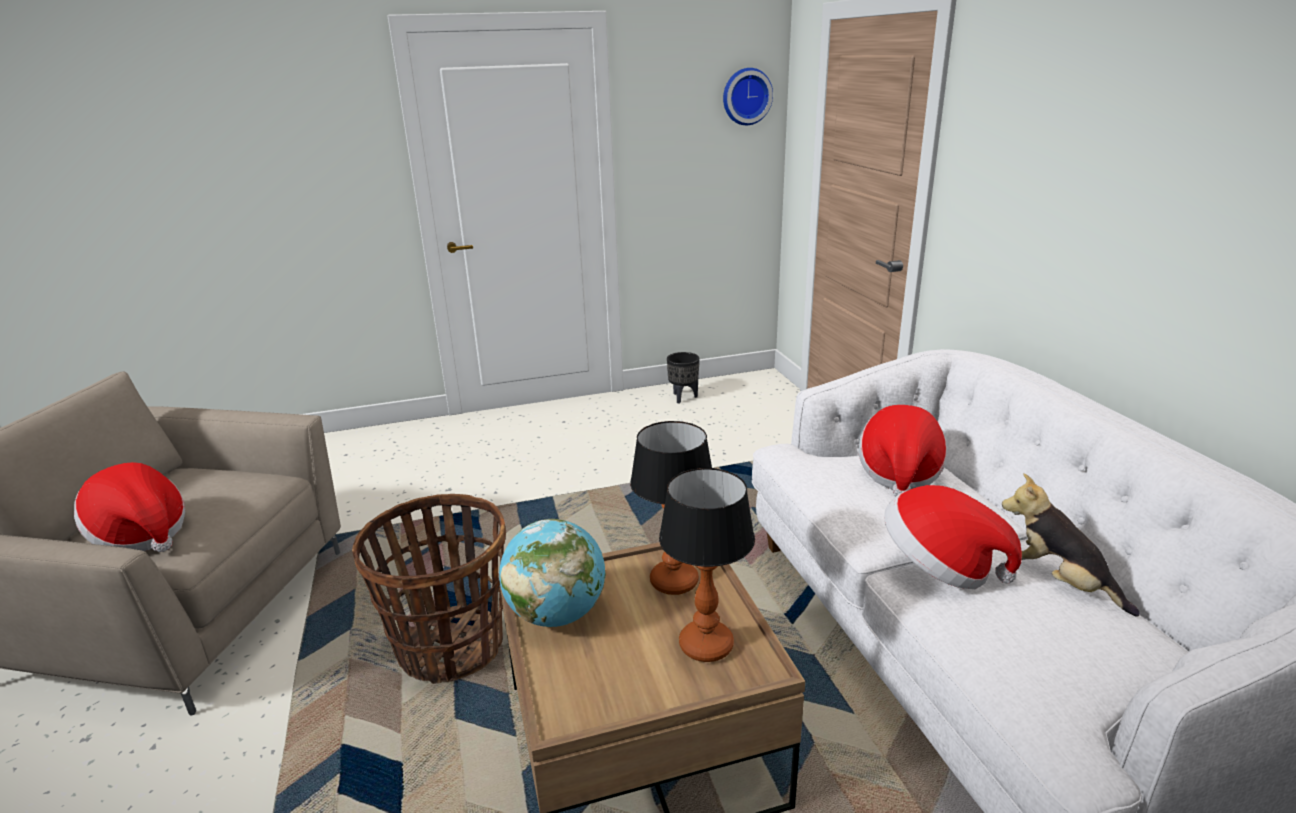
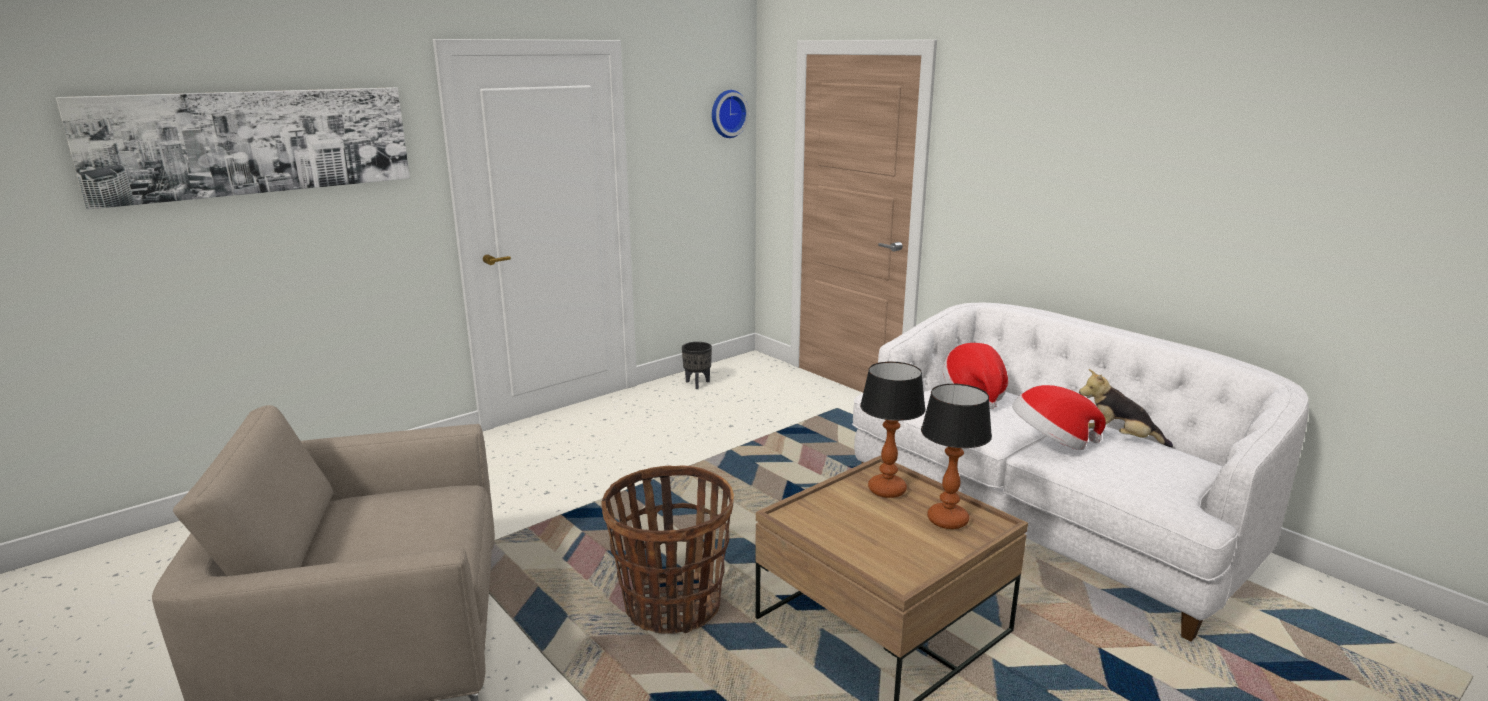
camera: 25 degrees left, 5 degrees down
(141, 534) = (383, 554): hat -> none
(212, 121) = (253, 142): none -> picture
(556, 614) = (827, 527): globe -> none

